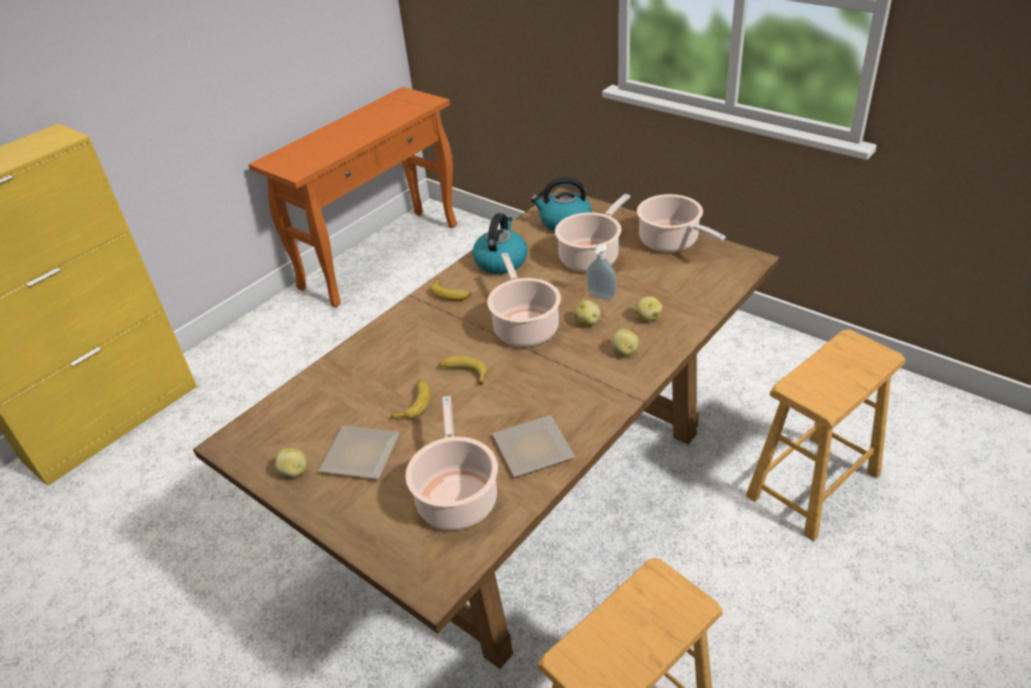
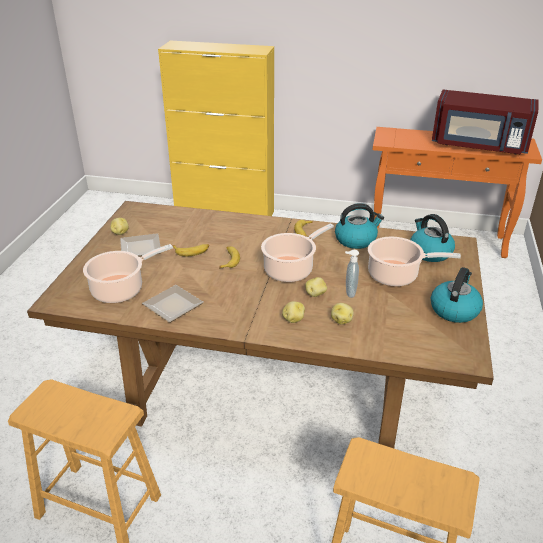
camera: 60 degrees right, 5 degrees down
(380, 119) = (479, 145): none -> red microwave
(671, 242) = (454, 309): cooking pot -> kettle

